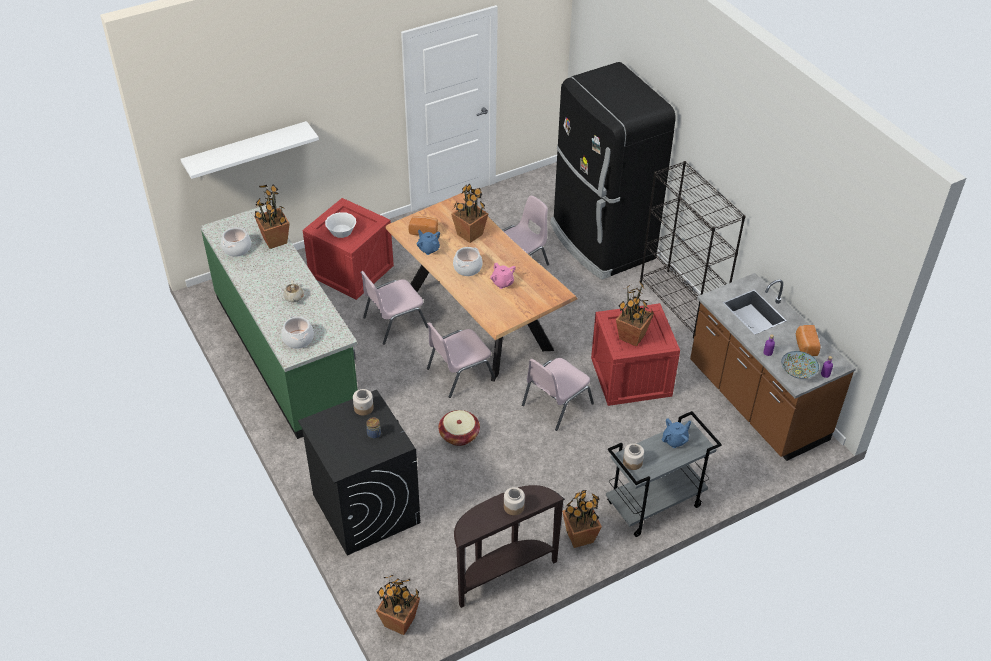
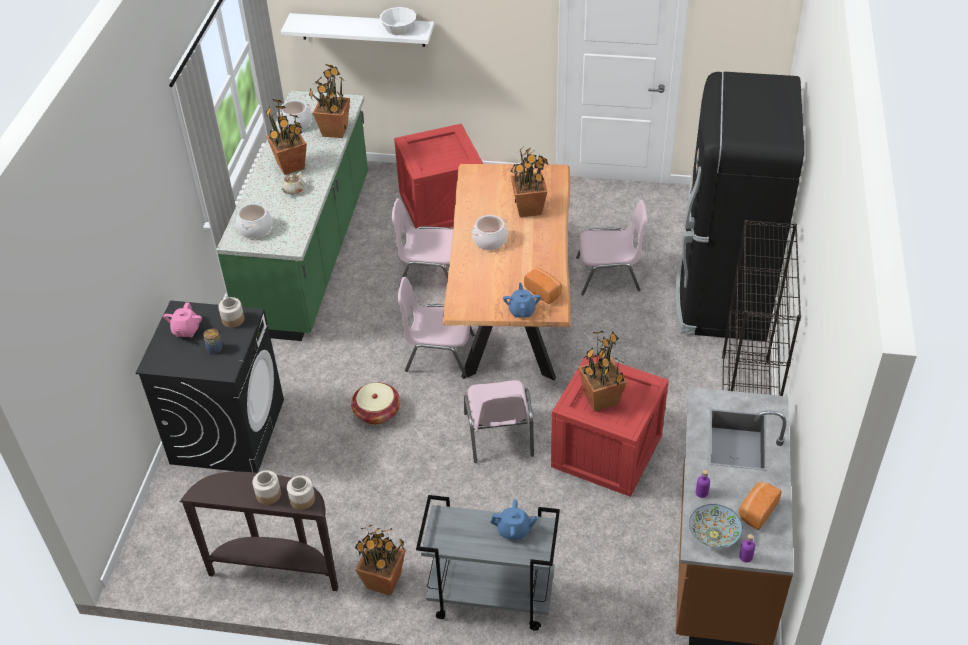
camera: 40 degrees right, 0 degrees up
(341, 231) = (429, 154): white bowl -> white bowl (398, 28)
(400, 622) = (147, 553): potted plant -> potted plant (291, 166)
(424, 231) = (488, 185): bread -> bread (544, 291)
(428, 249) = (473, 204): blue teapot -> blue teapot (522, 311)
(502, 283) = (508, 272): pink teapot -> pink teapot (186, 330)
(556, 404) = (499, 435): pink chair -> pink chair turned 90 degrees counterclockwise
(632, 462) = (445, 525): jar -> jar (302, 499)

